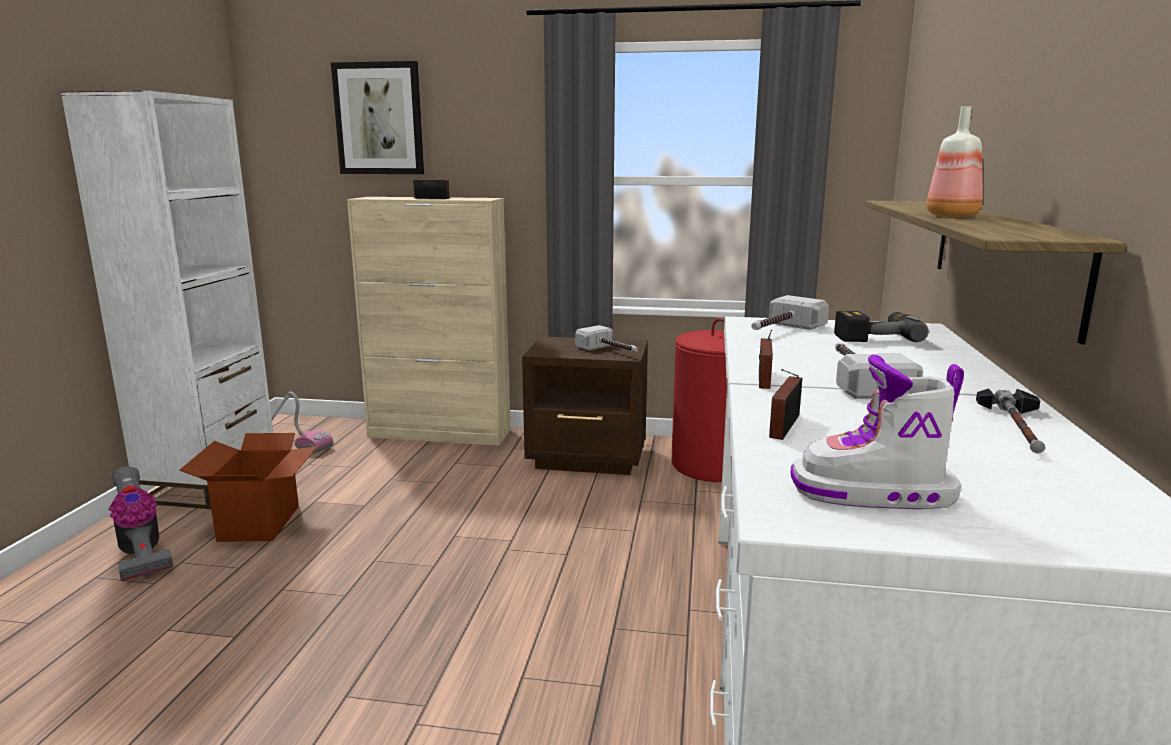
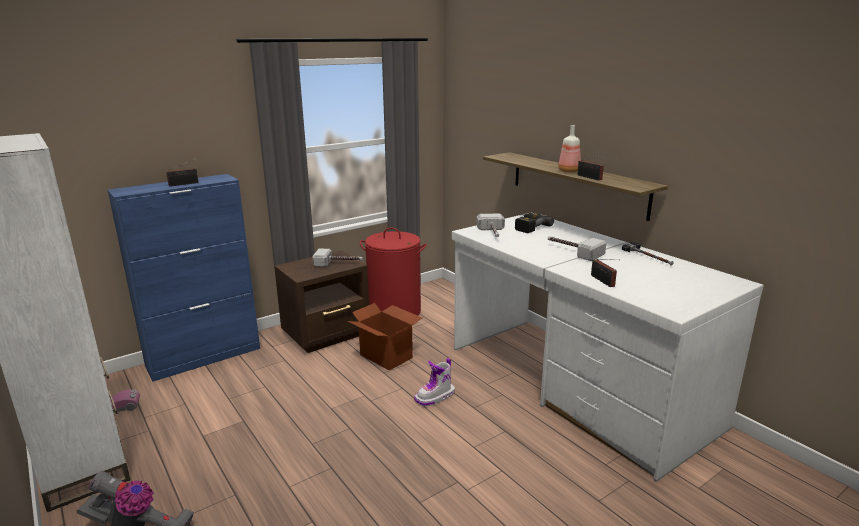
camera: 45 degrees left, 5 degrees up
(260, 523) = (192, 466): cardboard box -> cardboard box (386, 356)
(379, 119) = (107, 123): picture -> none
(440, 434) = (205, 357): beige cabinet -> blue cabinet
(763, 380) = (550, 262): radio -> radio (590, 178)
(873, 494) = (671, 295): boot -> boot (435, 397)

